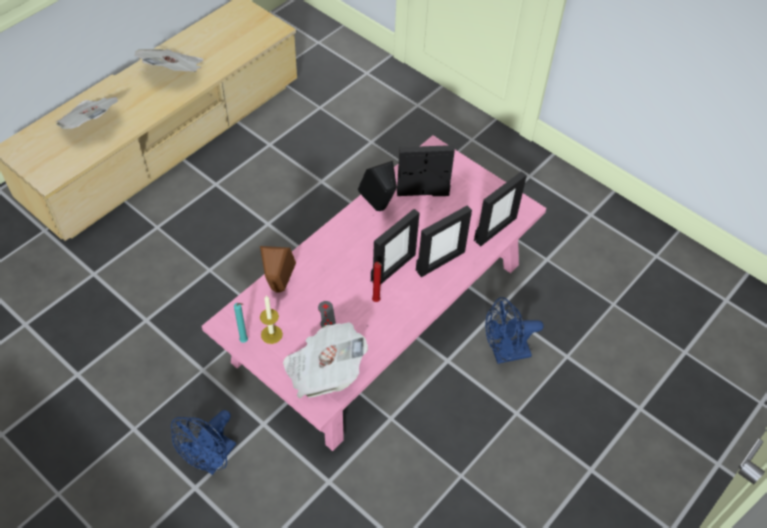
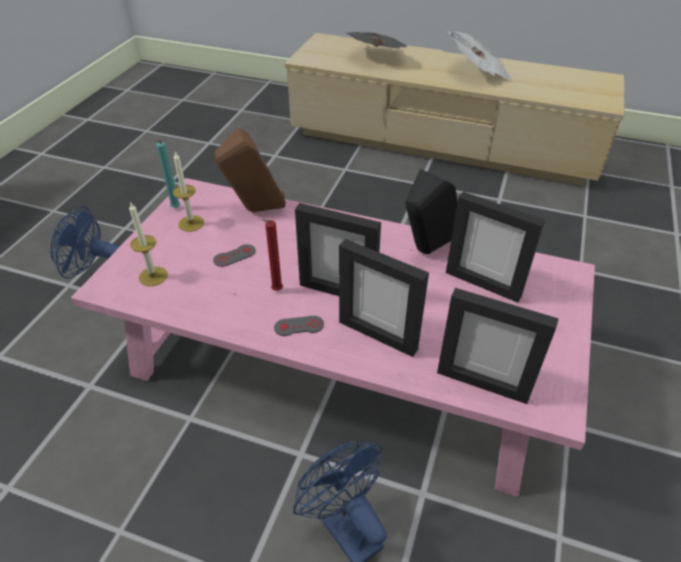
camera: 70 degrees right, 10 degrees down
(324, 371) = (153, 276): newspaper -> candle
(415, 298) = (299, 326): none -> grey game controller
(422, 193) = (483, 283): picture frame -> picture frame turned 150 degrees clockwise

